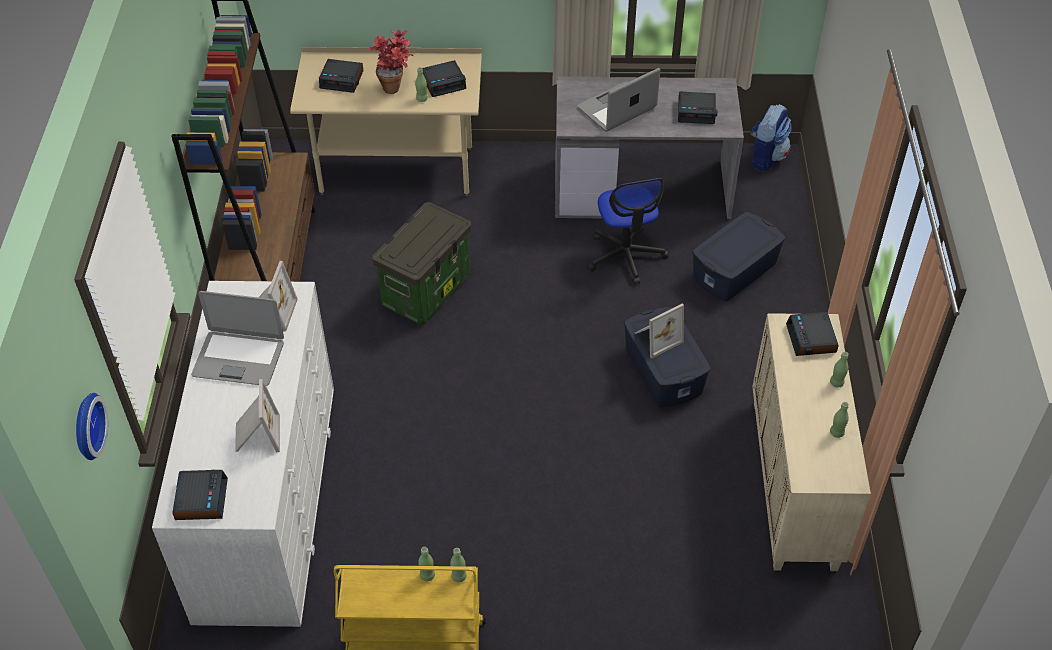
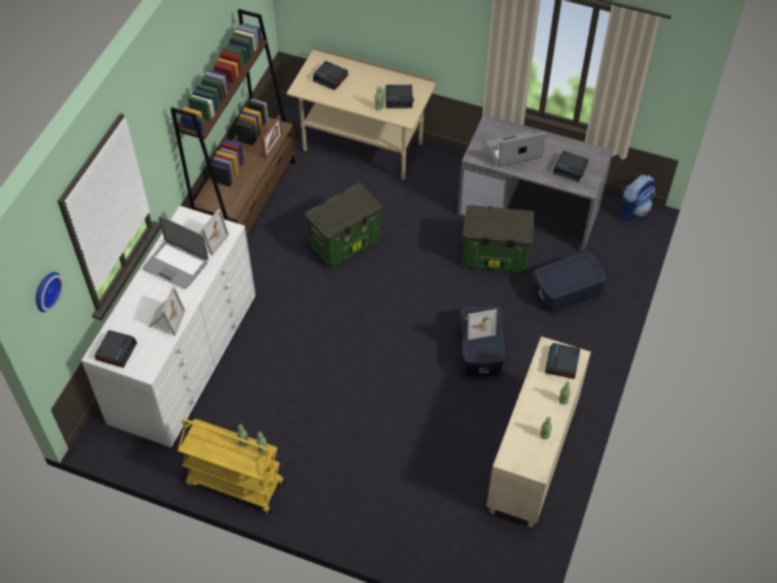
camera: 20 degrees right, 5 degrees up
(293, 186) = (273, 147): none -> picture frame
(396, 86) = (365, 93): potted plant -> none
(625, 256) = (494, 257): office chair -> storage box

